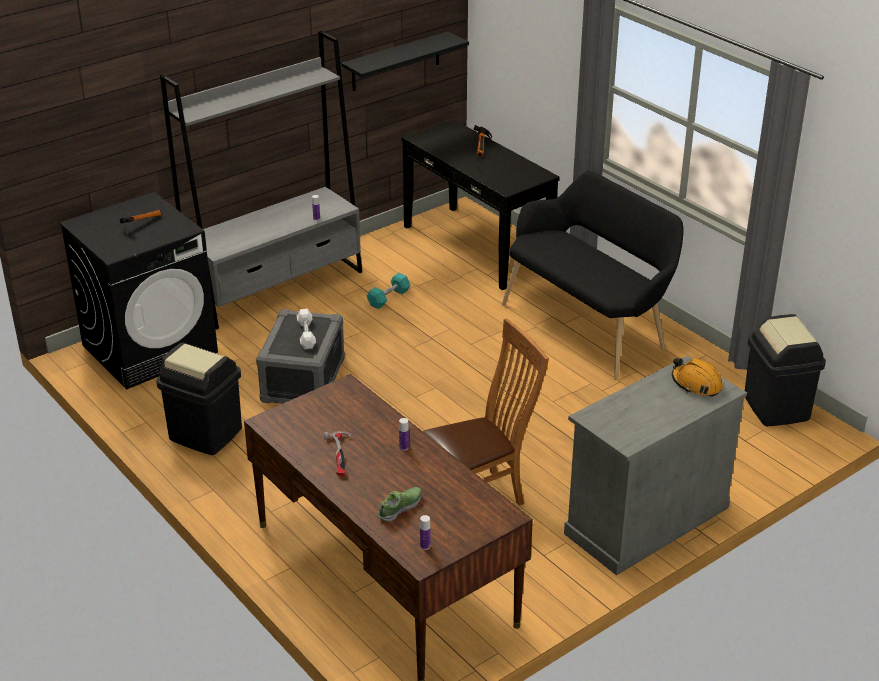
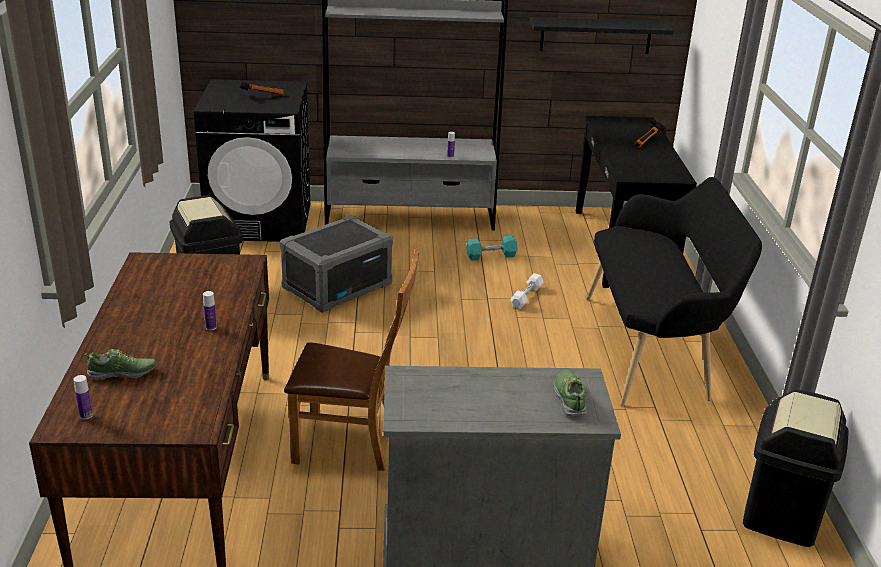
camera: 35 degrees right, 5 degrees down
(306, 334) = (343, 239): white dumbbell -> white dumbbell (526, 297)
(340, 456) = (151, 309): hammer -> none
(696, 384) = (570, 398): orange hard hat -> shoe

